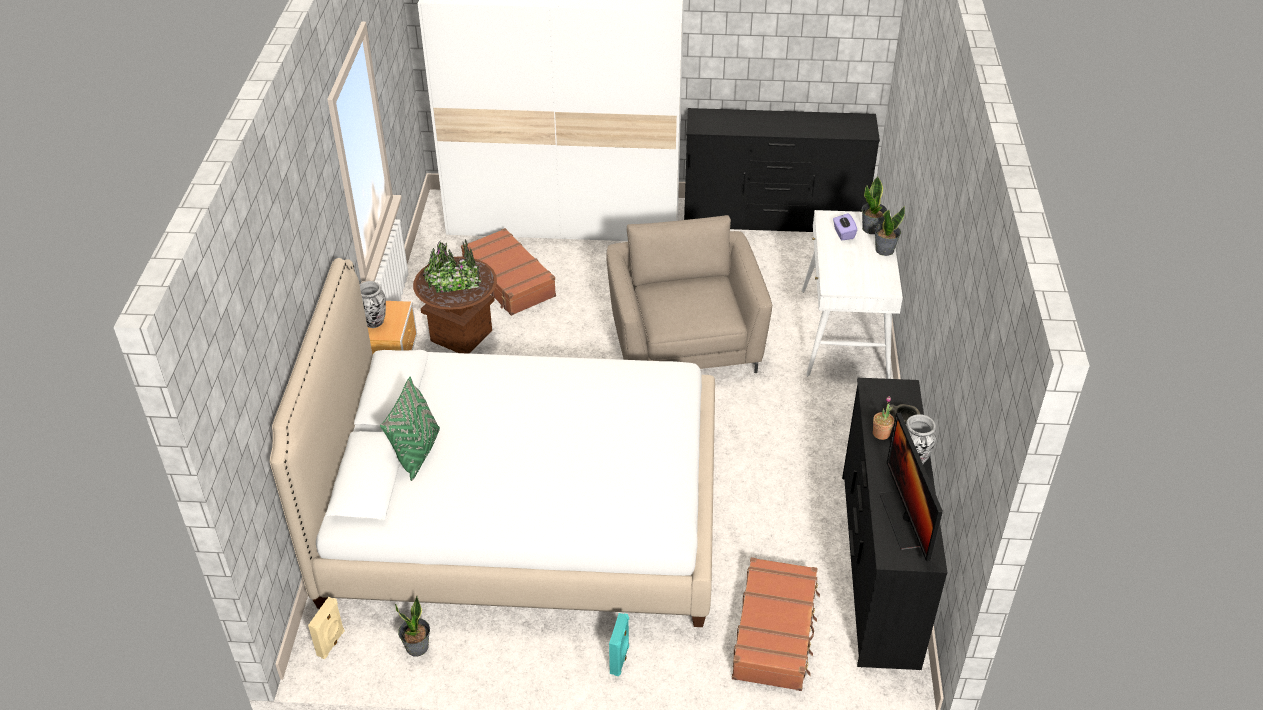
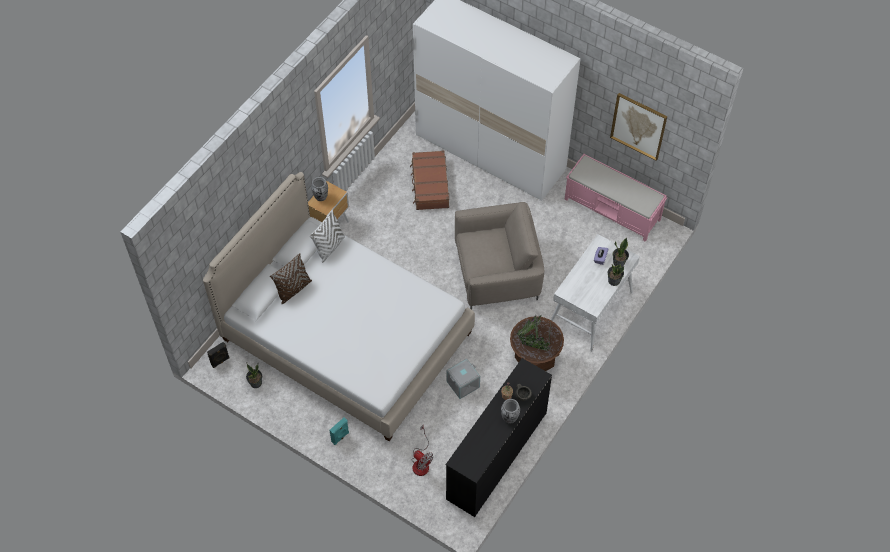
camera: 30 degrees right, 15 degrees up
(332, 643) = (220, 361): beige speaker -> black speaker
(417, 452) = (293, 289): green pillow -> brown pillow
(436, 374) = (329, 247): none -> white pillow
(461, 335) = (382, 211): brown planter -> brown planter (534, 361)
(684, 342) = (497, 272): beige armchair -> beige armchair turned 60 degrees clockwise
(751, 497) = (463, 384): none -> grey storage box
(774, 219) = (613, 209): black dresser -> pink bench
(775, 632) = (421, 462): brown suitcase -> fan
(789, 54) = (638, 126): none -> picture
(905, 519) = (479, 447): monitor -> none

